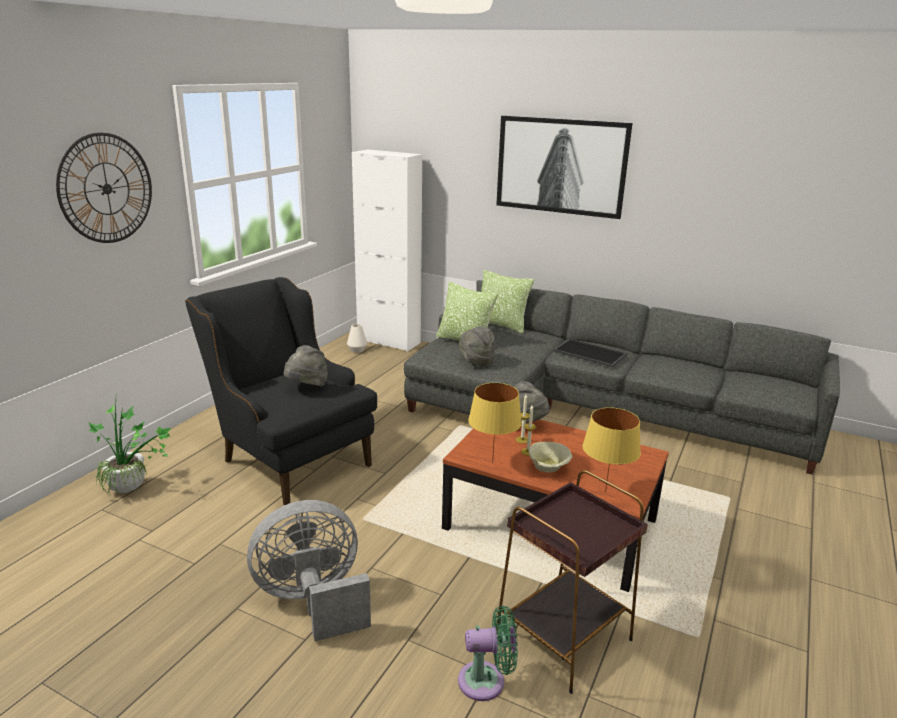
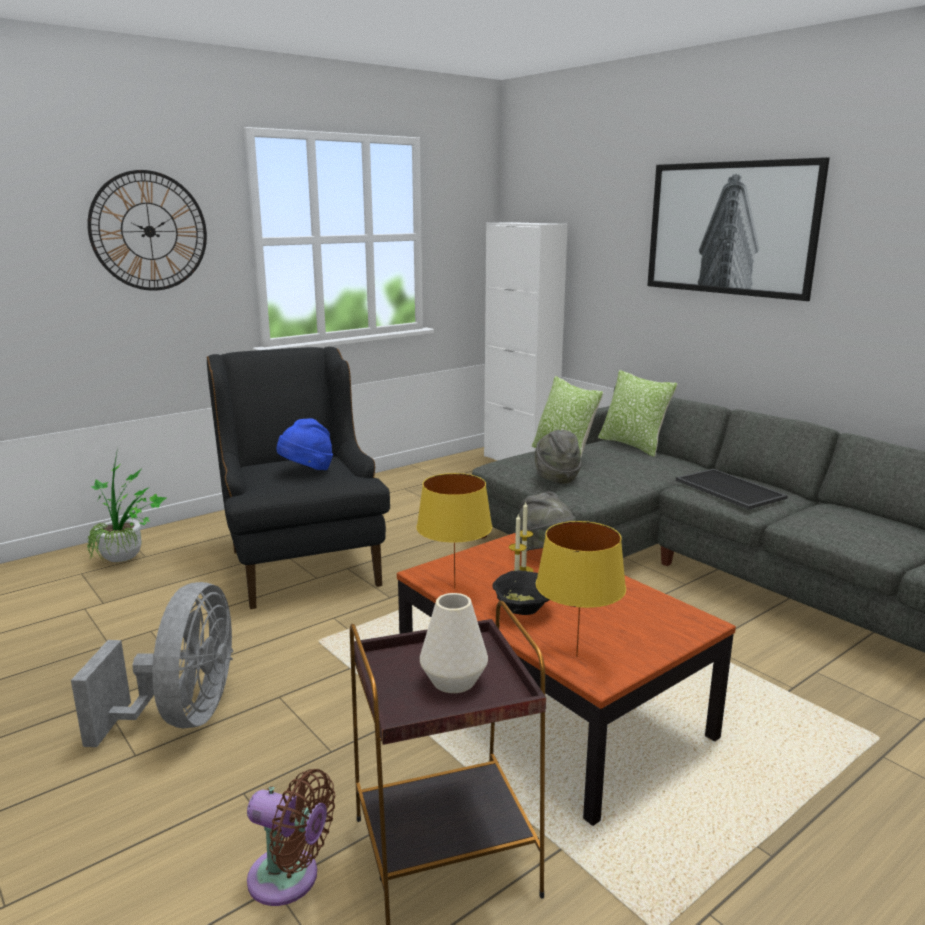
camera: 25 degrees right, 5 degrees down
(307, 387) = (307, 471): grey hat -> blue hat
(313, 601) = (182, 716): grey fan -> grey fan turned 90 degrees clockwise
(357, 350) = (474, 466): white vase -> white vase (453, 681)
(486, 681) = (290, 879): green fan -> brown fan
(548, 468) = (524, 610): beige bowl -> black bowl

